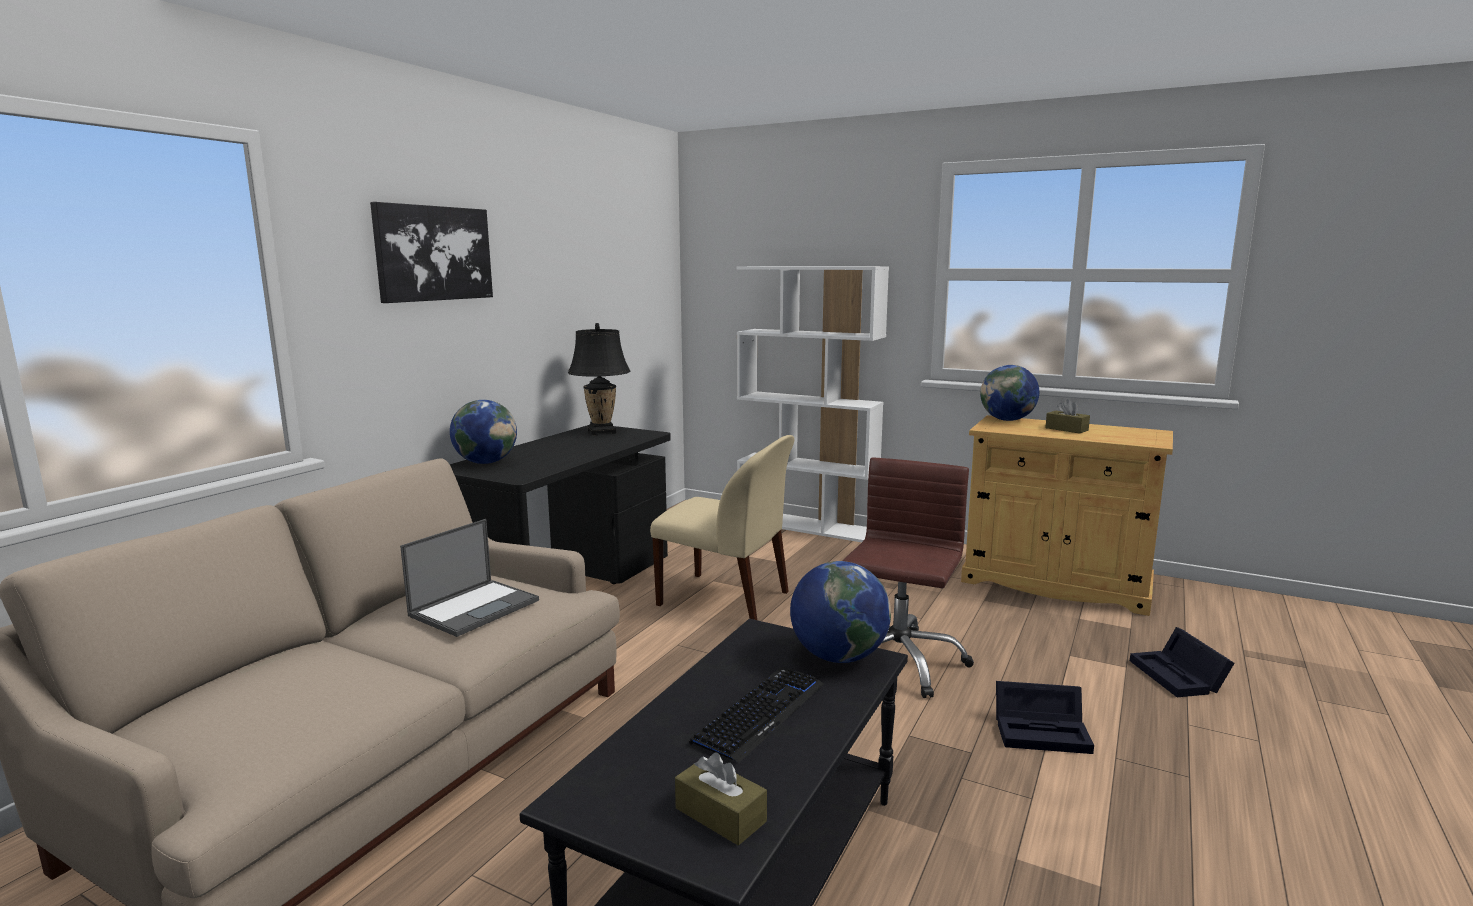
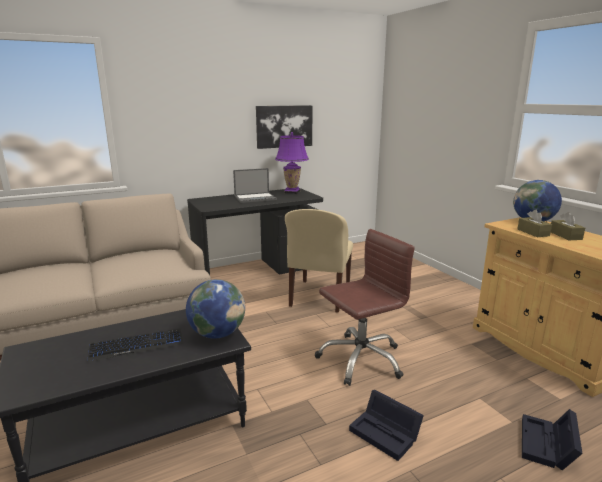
camera: 35 degrees right, 5 degrees up
(433, 253) = (195, 92): picture -> picture (284, 126)
(475, 607) = (139, 264): laptop -> laptop (255, 198)
(486, 462) = (212, 199): globe -> none
(601, 431) = (292, 192): black table lamp -> purple table lamp
(720, 815) = (45, 379): brown tissue box -> brown tissue box (533, 232)
(726, 599) = (319, 296): beige chair -> beige chair turned 45 degrees clockwise
(807, 526) = (422, 269): white bookcase -> none

